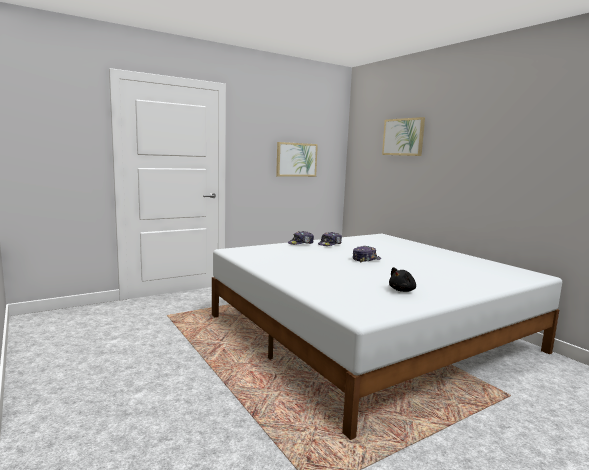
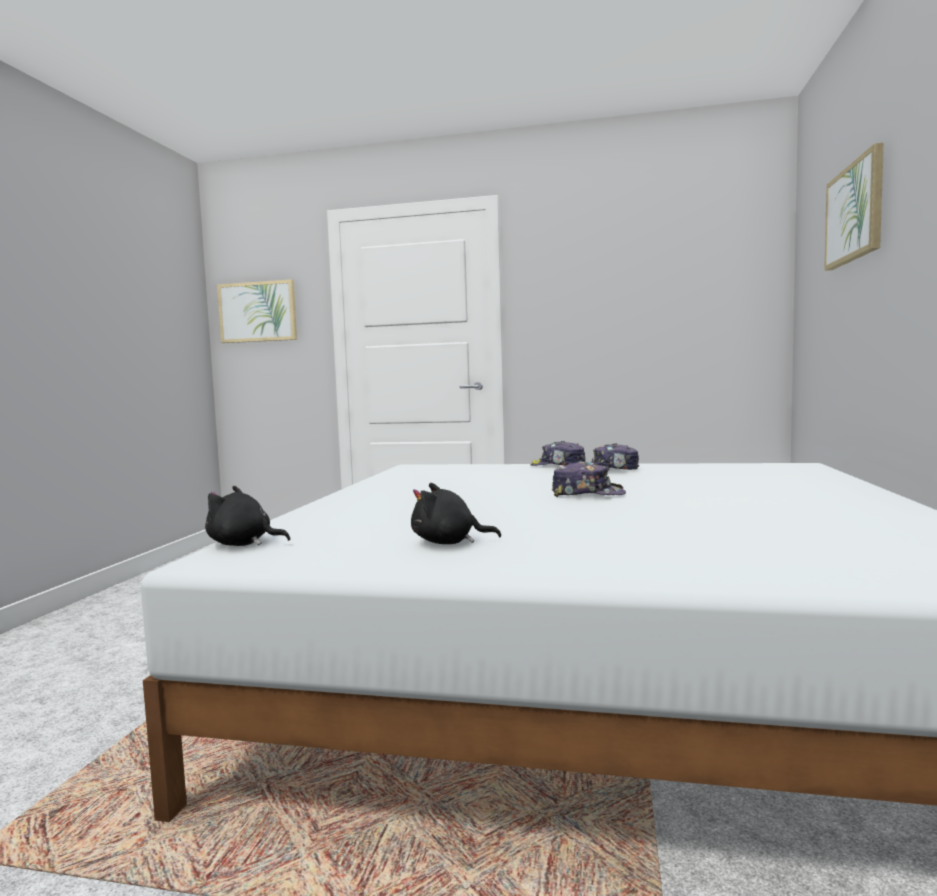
camera: 45 degrees right, 5 degrees down
(296, 159) = (653, 313): picture -> picture (258, 312)
(342, 308) = (243, 544): none -> black plush toy

